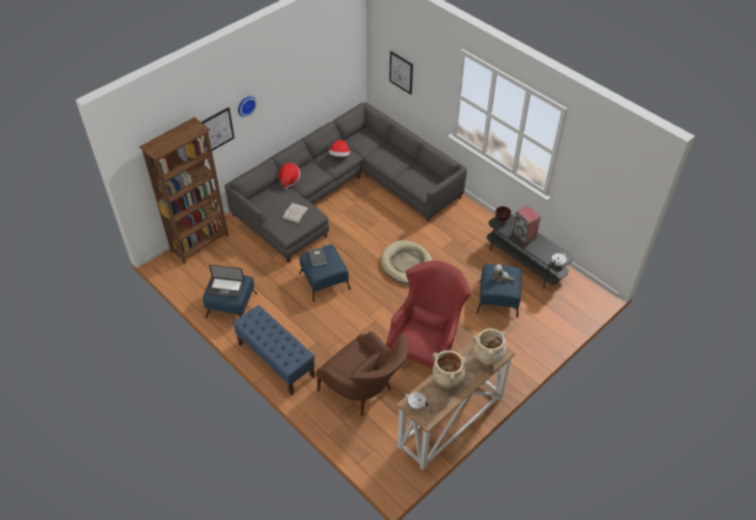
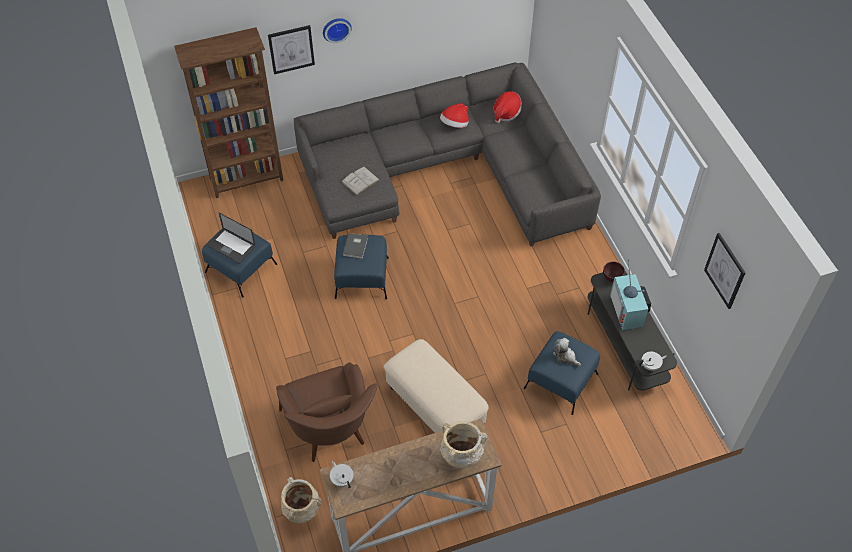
camera: 25 degrees right, 5 degrees up
(276, 360) = (253, 354): blue bench -> none
(289, 180) = (377, 136): hat -> hat (506, 113)
(401, 72) = (561, 40): picture -> picture (725, 271)
(407, 264) = (472, 293): beige dog bed -> none
(426, 346) = (436, 406): red armchair -> beige ottoman
(447, 382) = (395, 467): beige vase -> beige vase (303, 513)
(524, 235) = (629, 311): speaker -> television

